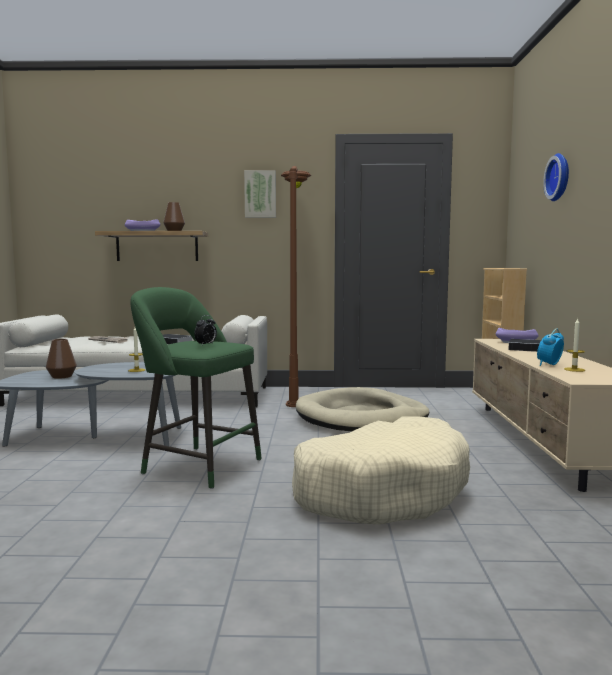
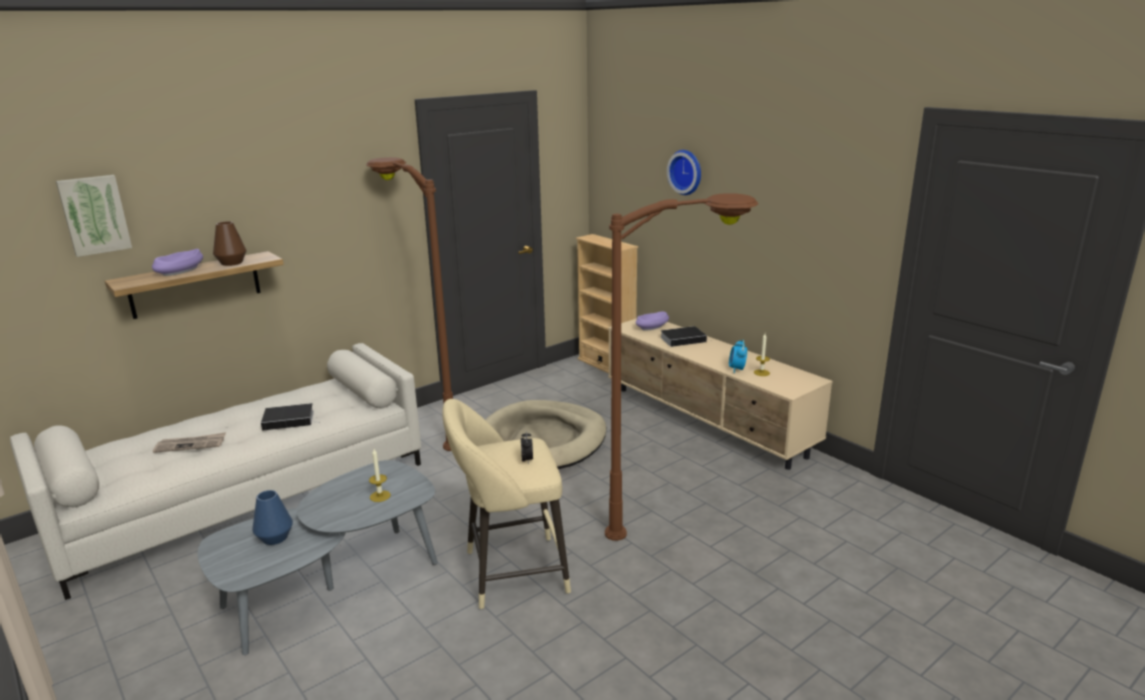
camera: 40 degrees left, 15 degrees up
(61, 376) = (274, 537): brown vase -> blue vase
(197, 466) = (509, 573): green stool -> beige stool
(260, 194) = (332, 188): picture -> picture (94, 215)
(381, 491) = (684, 529): beige dog bed -> brown floor lamp

